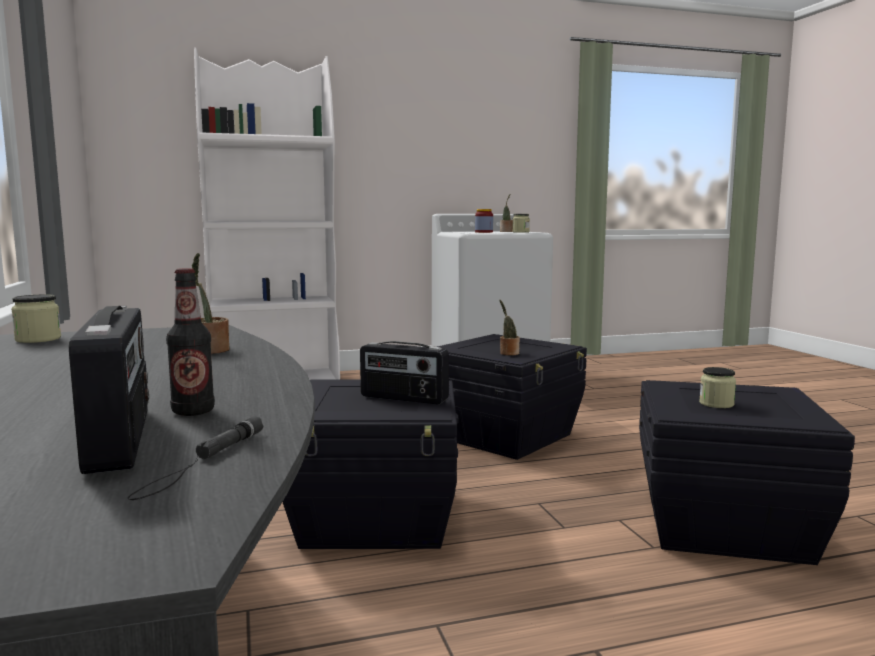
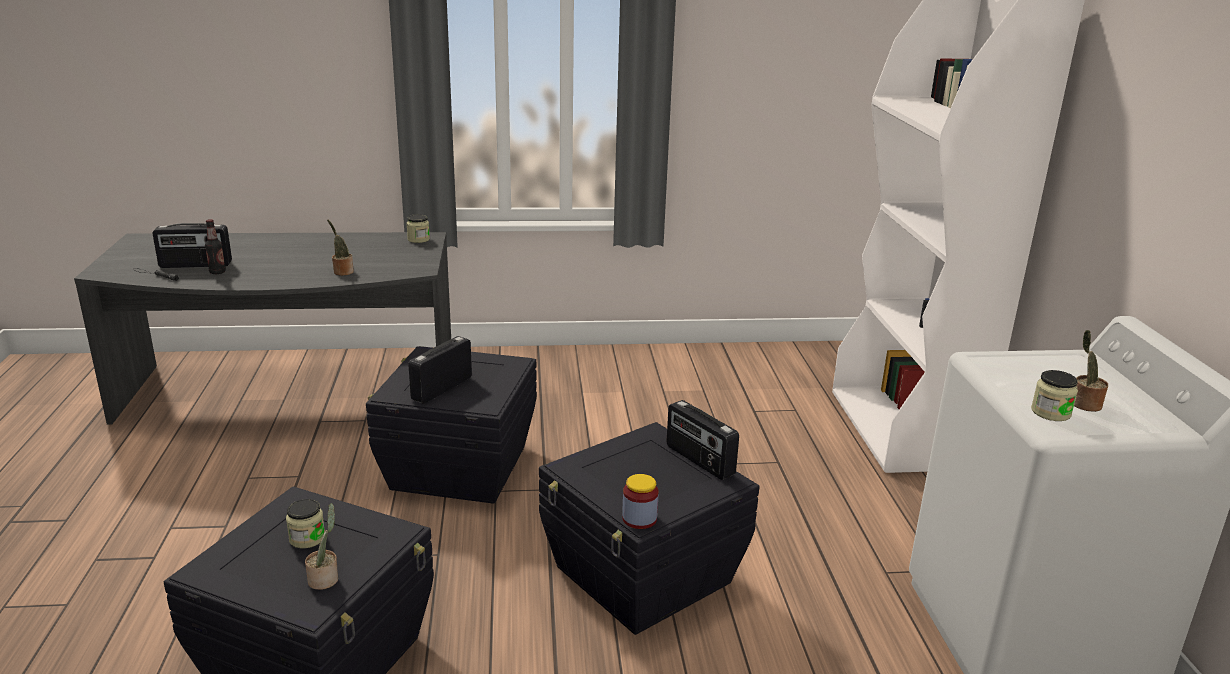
camera: 100 degrees right, 15 degrees up
(477, 340) = (699, 460): none -> radio
(483, 232) = (1029, 376): jar -> jar (639, 519)
(508, 353) = (605, 467): potted plant -> potted plant (325, 579)

